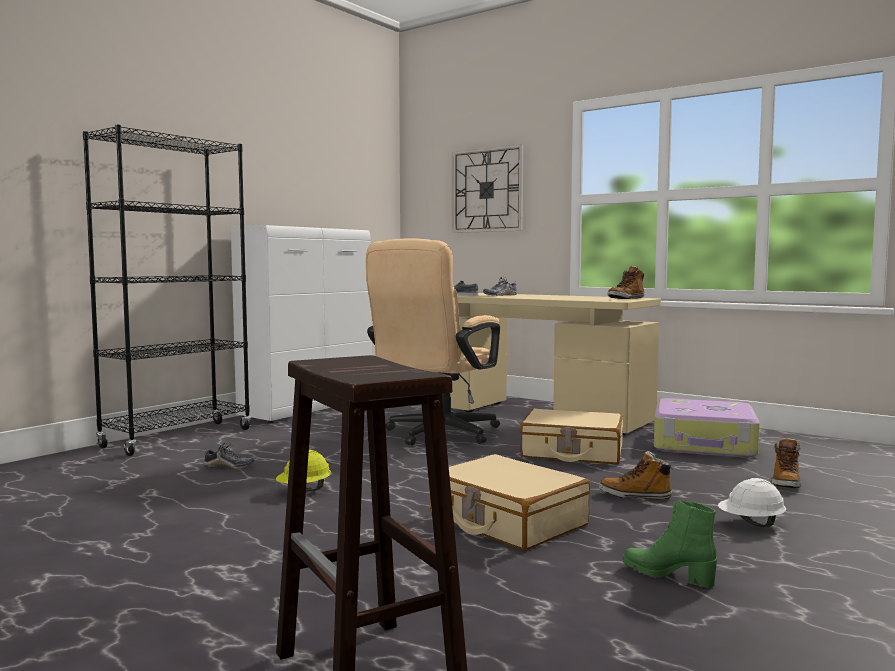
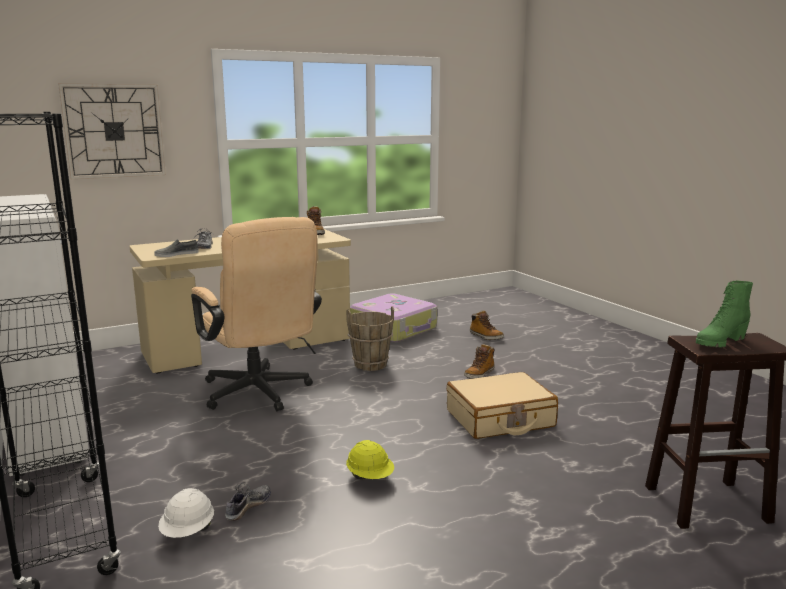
camera: 65 degrees left, 10 degrees up
(572, 452) = (370, 364): beige suitcase -> brown bucket
(668, 575) = (604, 402): green boot -> green boot (719, 342)
(751, 524) = (544, 364): white hard hat -> white hard hat (188, 532)

